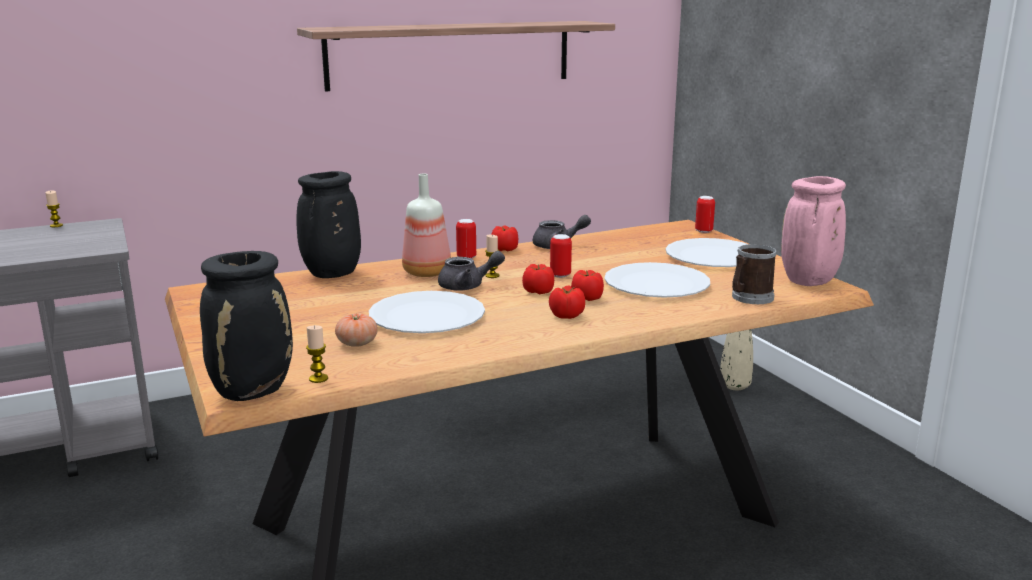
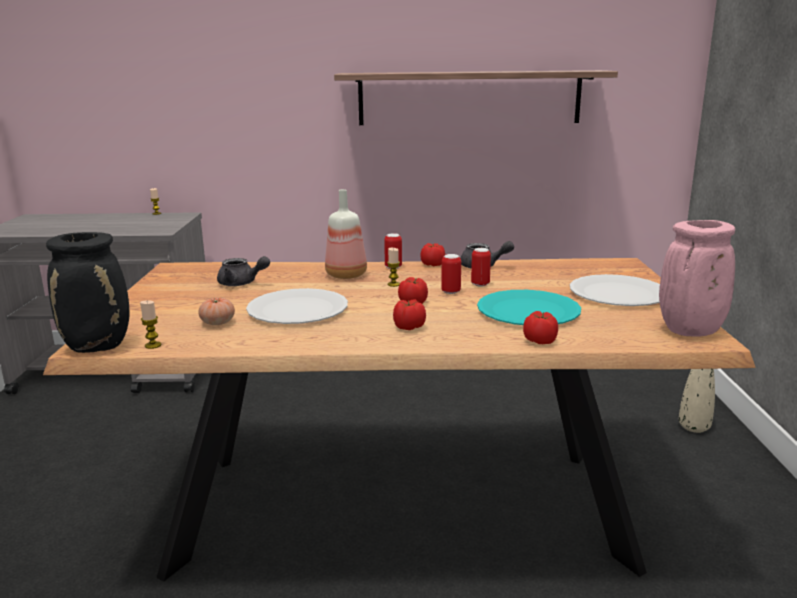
camera: 25 degrees right, 0 degrees up
(331, 274) = (275, 267): black vase -> none
(468, 286) = (362, 290): grey teapot -> grey teapot (241, 283)
(587, 298) = (448, 314): tomato -> tomato (540, 341)
(656, 284) = (528, 311): white plate -> turquoise plate
(703, 231) = (638, 269): can -> can (480, 284)
(749, 298) = (604, 338): mug -> none

